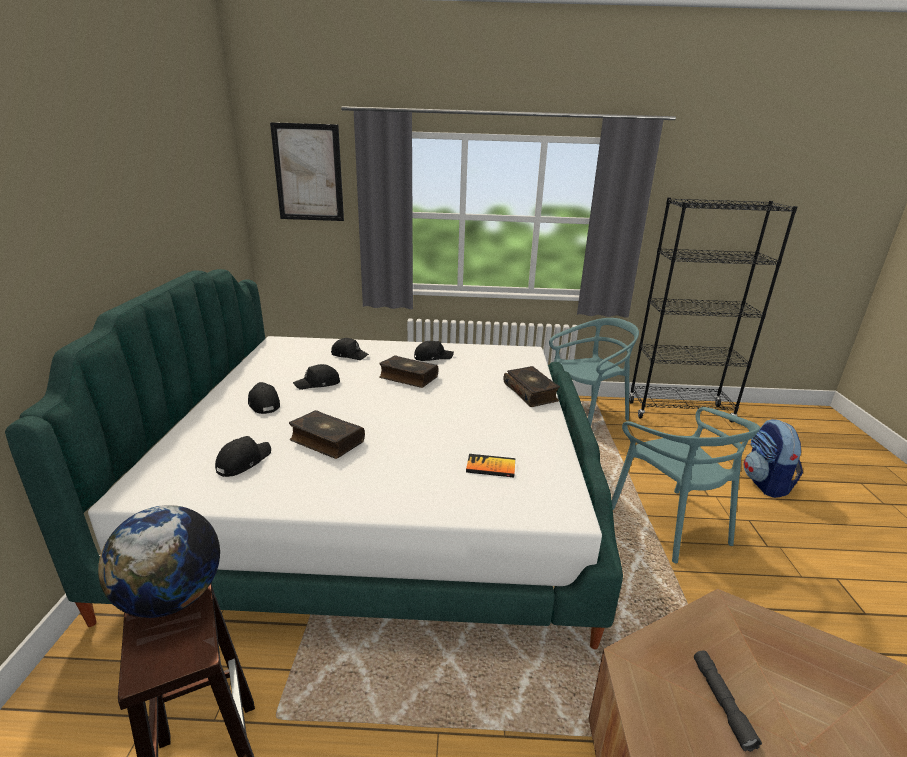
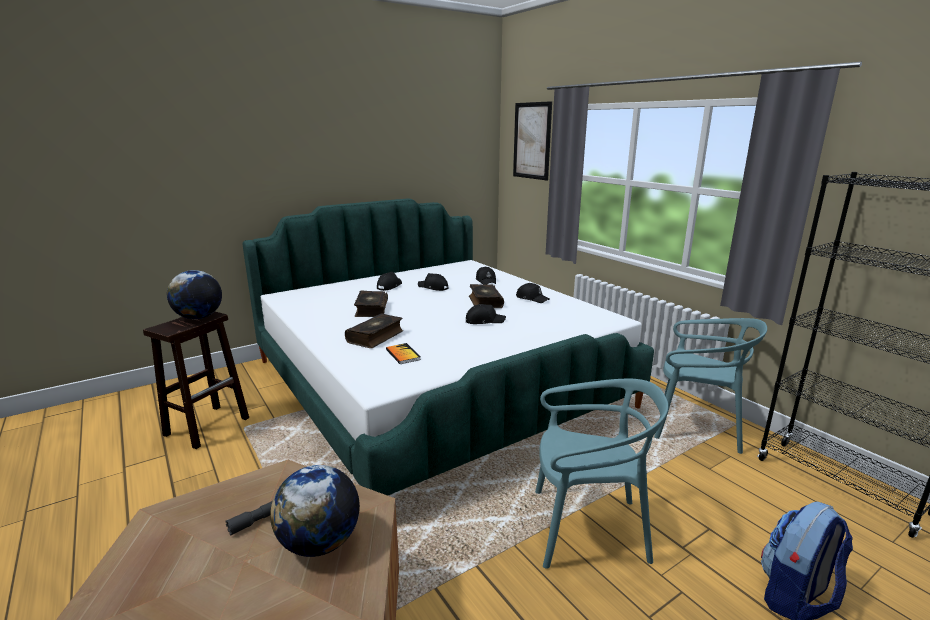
camera: 55 degrees right, 5 degrees down
(243, 461) = (327, 302): black cap -> black cap (484, 321)
(531, 392) = (537, 339): book -> book (376, 337)
(670, 523) = (587, 528): turquoise chair -> turquoise chair turned 120 degrees counterclockwise
(781, 669) = (320, 543): none -> globe

